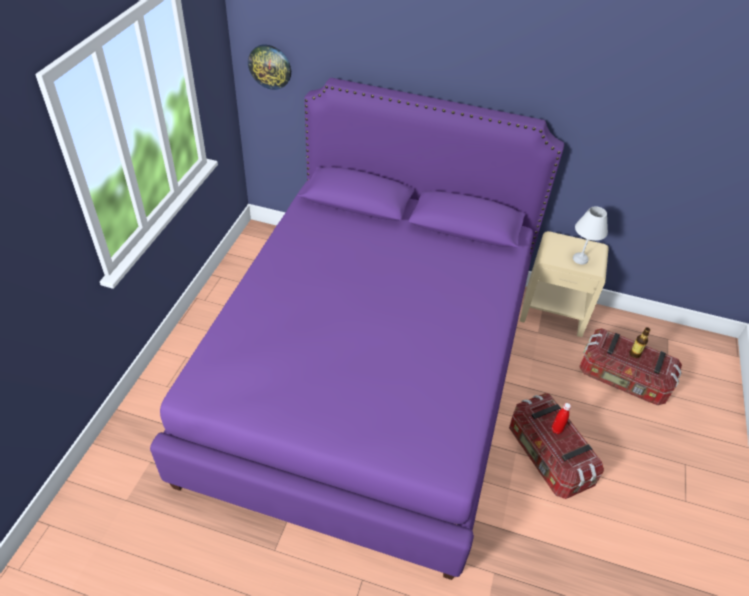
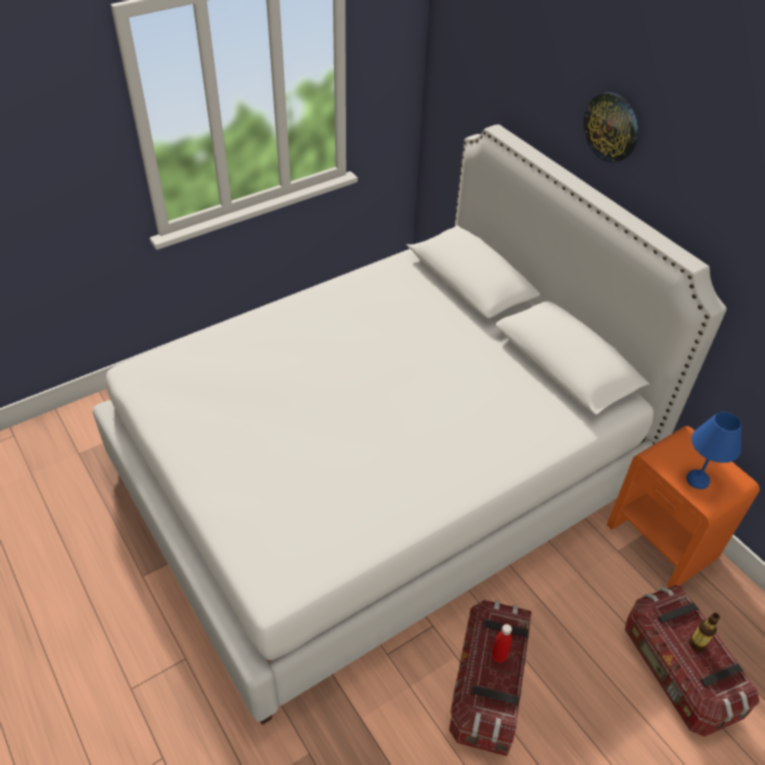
camera: 40 degrees right, 0 degrees up
(270, 66) = (452, 93): wall clock -> wall clock (611, 127)
(369, 375) = (379, 478): purple bed -> white bed
(553, 313) = (662, 541): beige nightstand -> orange nightstand
(579, 259) = (697, 479): white table lamp -> blue table lamp

